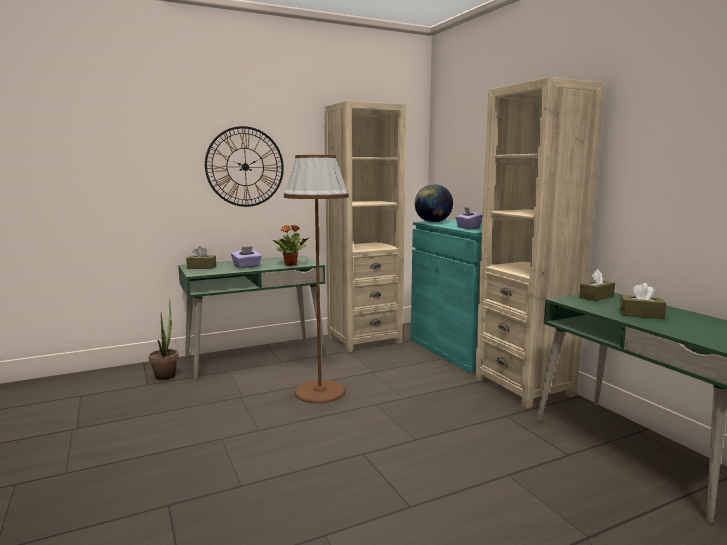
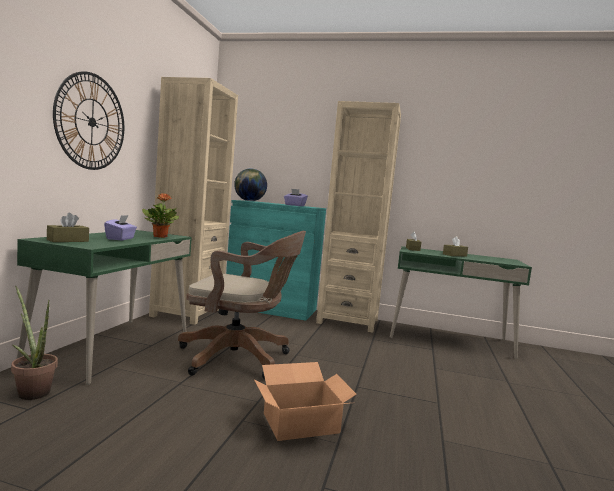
camera: 50 degrees left, 5 degrees down
(250, 458) = (299, 422): none -> cardboard box
(319, 392) = (239, 358): brown floor lamp -> brown office chair

